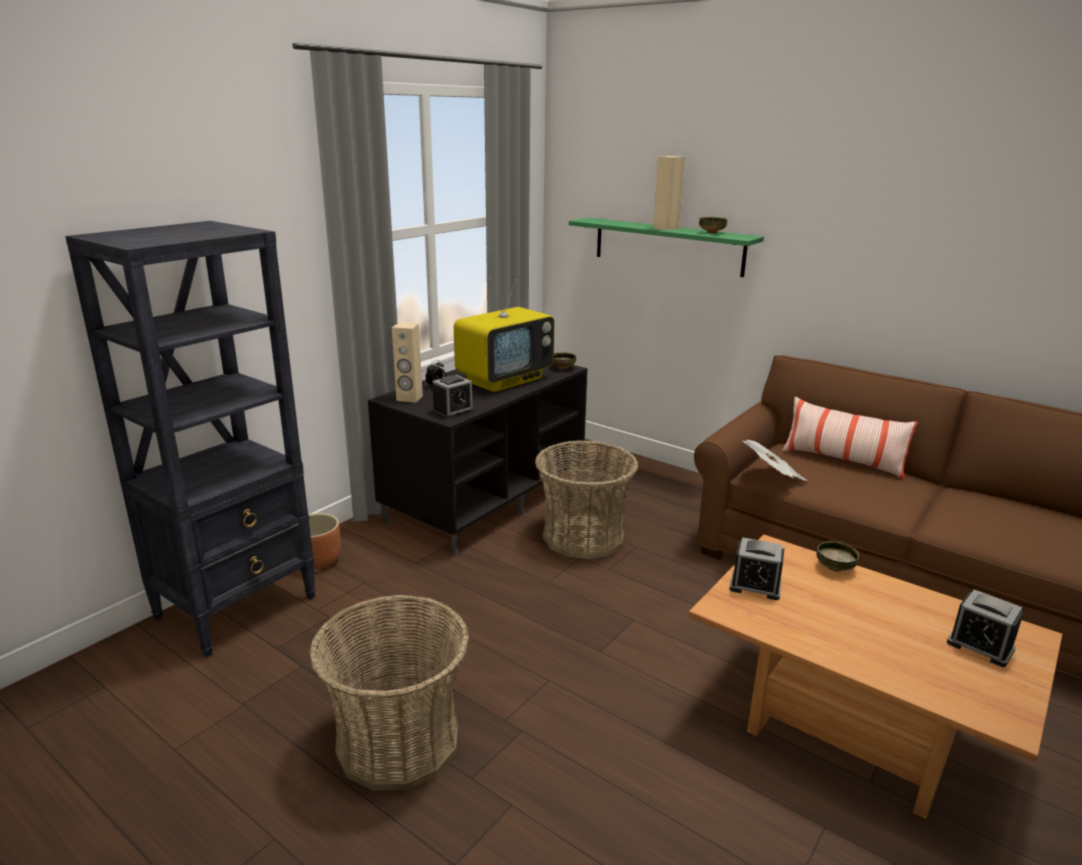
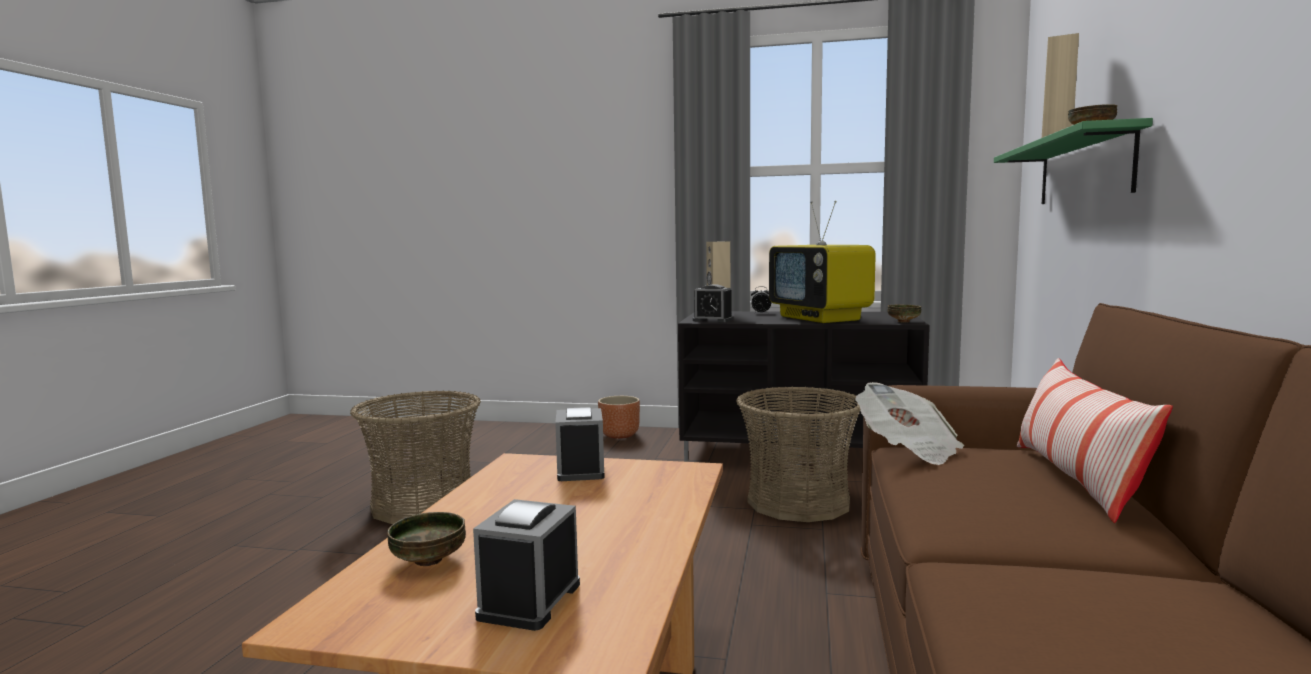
camera: 65 degrees right, 15 degrees down
(238, 607) = (542, 433): black bookcase -> none
(504, 380) = (820, 318): television -> television turned 45 degrees clockwise
(834, 567) = (677, 500): bowl -> bowl (430, 560)

